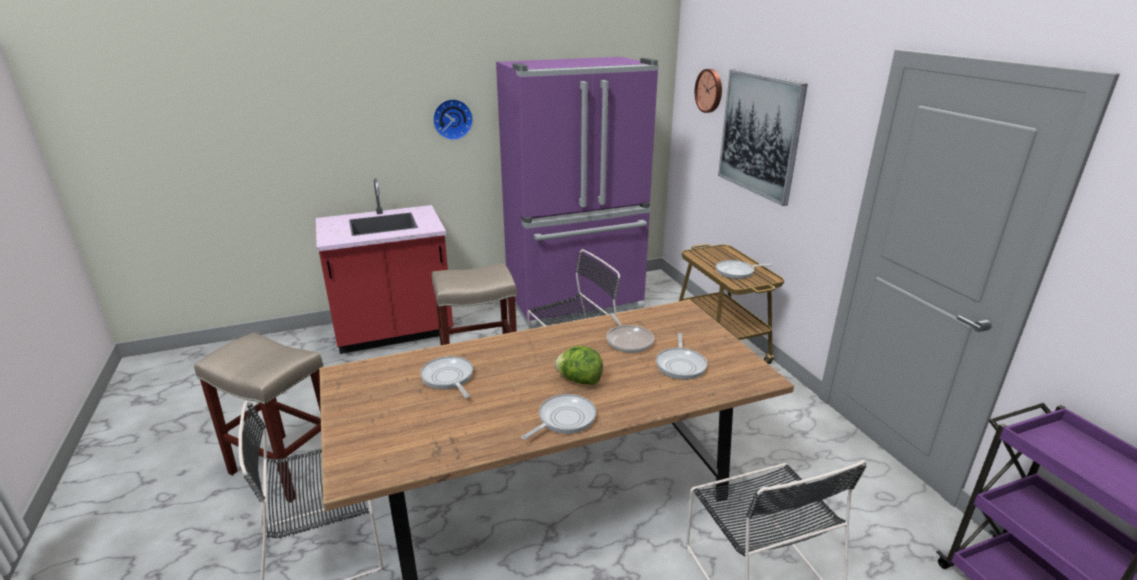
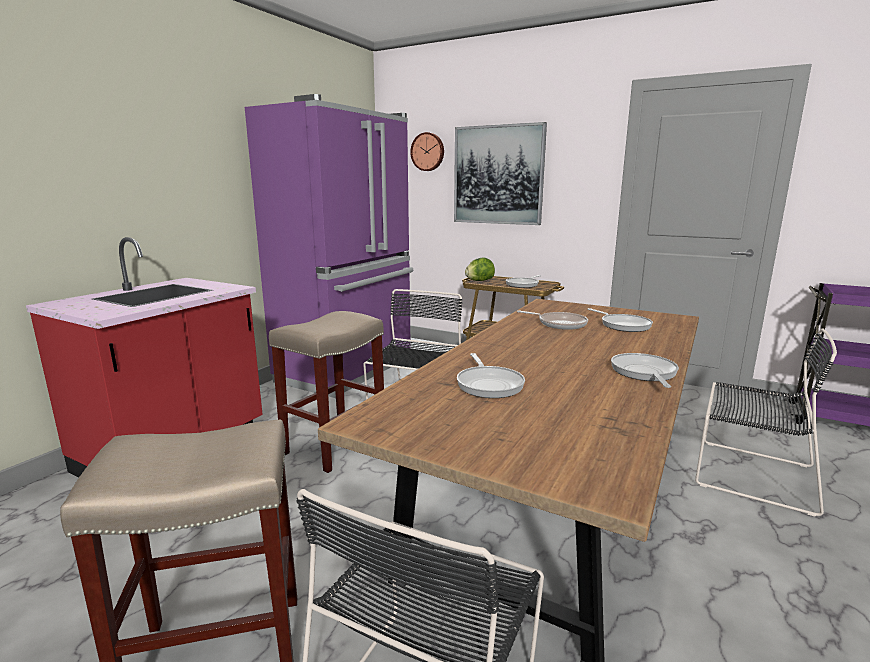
camera: 40 degrees left, 10 degrees down
(448, 378) = (489, 384): frying pan -> frying pan turned 120 degrees counterclockwise
(452, 119) = (201, 170): wall clock -> none
(579, 380) = (590, 351): lettuce -> lettuce (479, 281)

